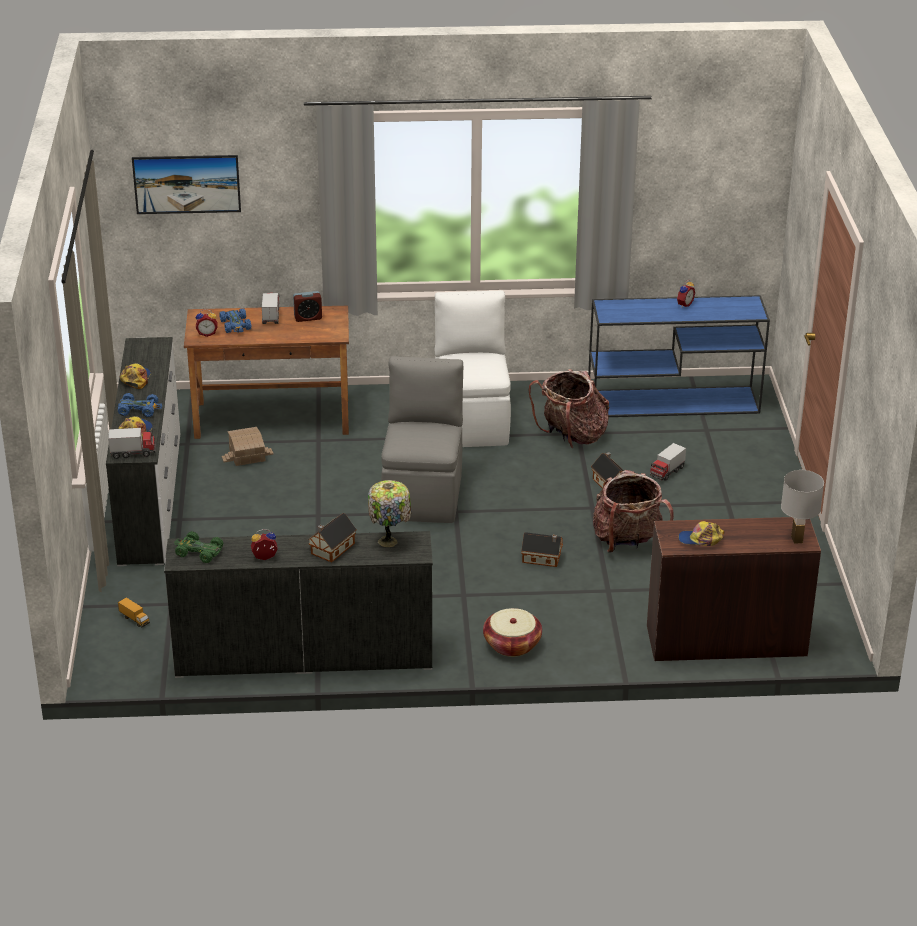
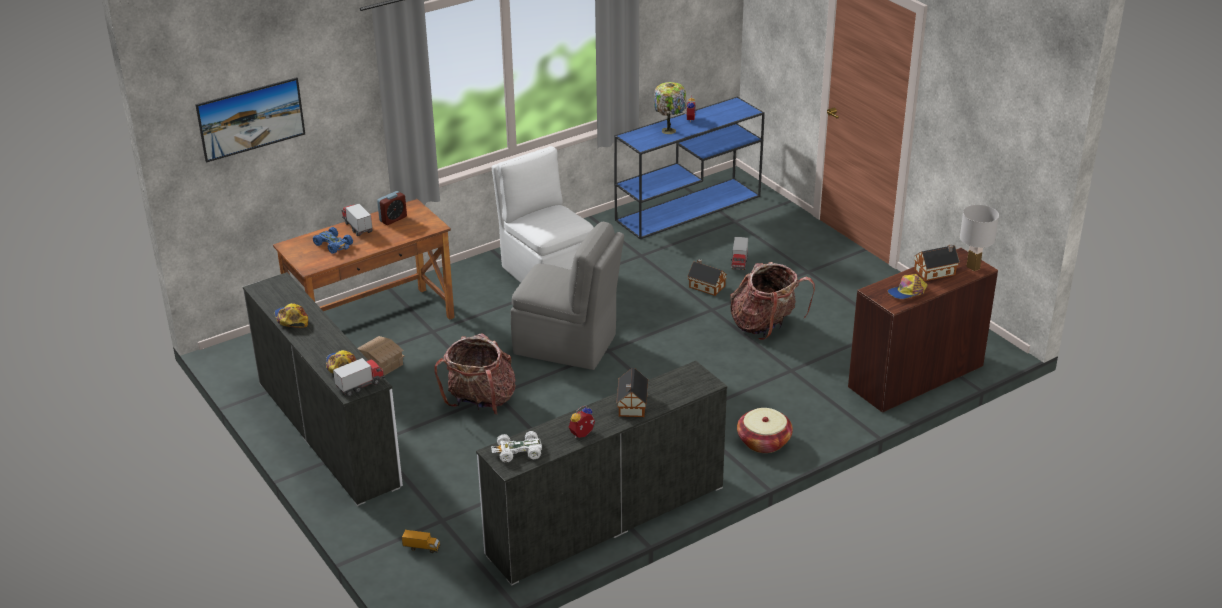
camera: 30 degrees left, 0 degrees up
(139, 409) = (325, 345): blue toy car -> none
(198, 552) = (518, 452): green toy car -> white toy car
(207, 333) = (314, 260): alarm clock -> none
(389, 541) = (673, 381): table lamp -> table lamp (669, 130)
(423, 494) = (567, 345): grey chair -> grey chair turned 135 degrees clockwise
(543, 558) = (716, 363): toy house -> toy house (936, 272)
(572, 436) = (639, 259): backpack -> backpack (480, 402)

